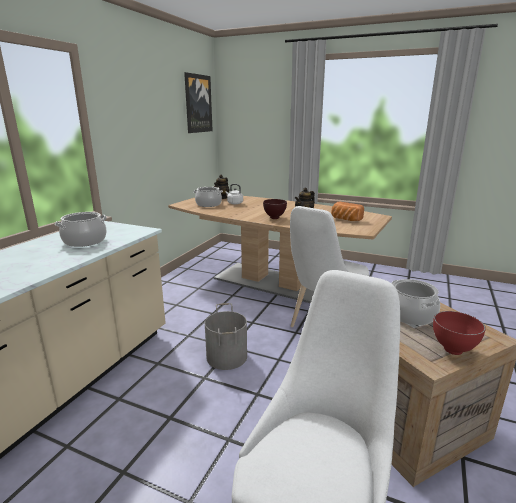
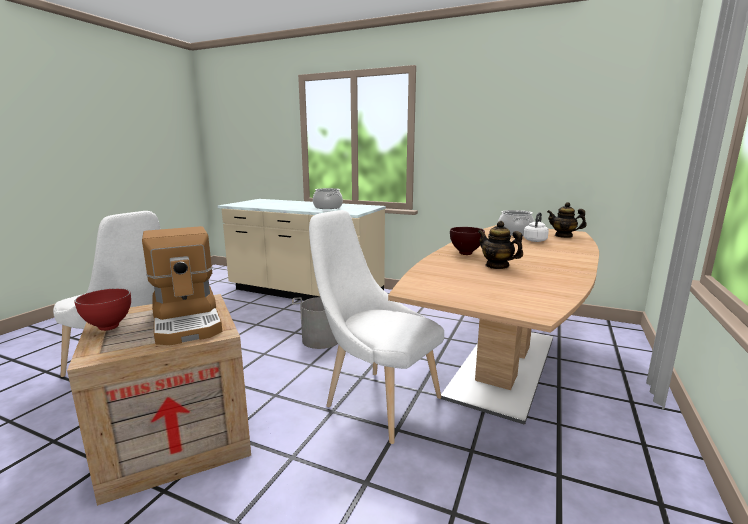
camera: 90 degrees right, 5 degrees down
(198, 103) = (615, 102): picture -> none
(345, 219) = (483, 285): bread -> none
(410, 315) = (188, 321): cooking pot -> coffee machine

